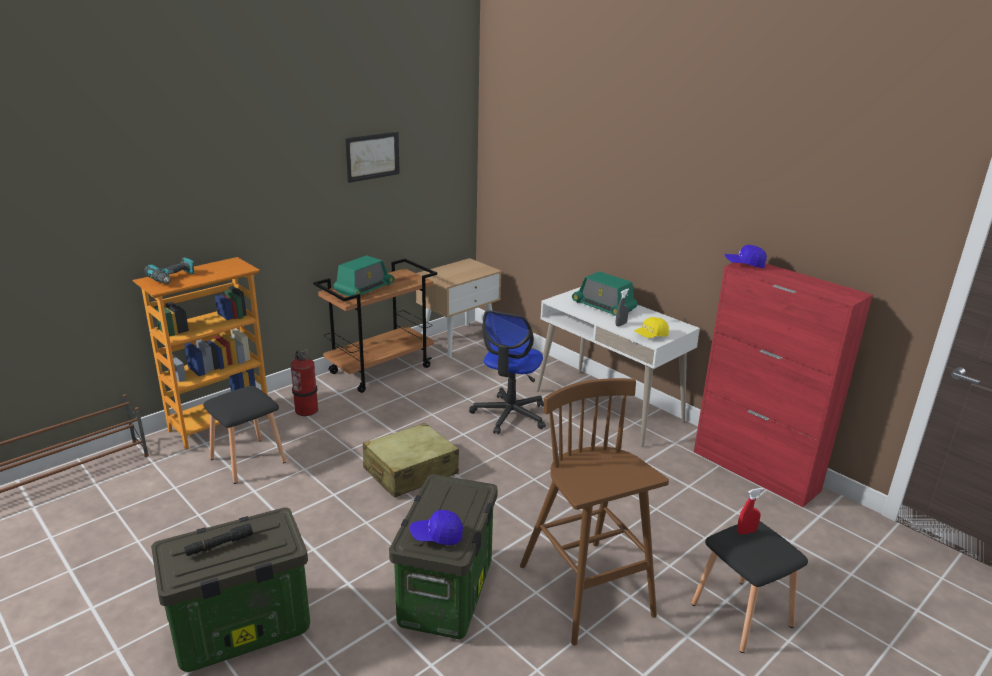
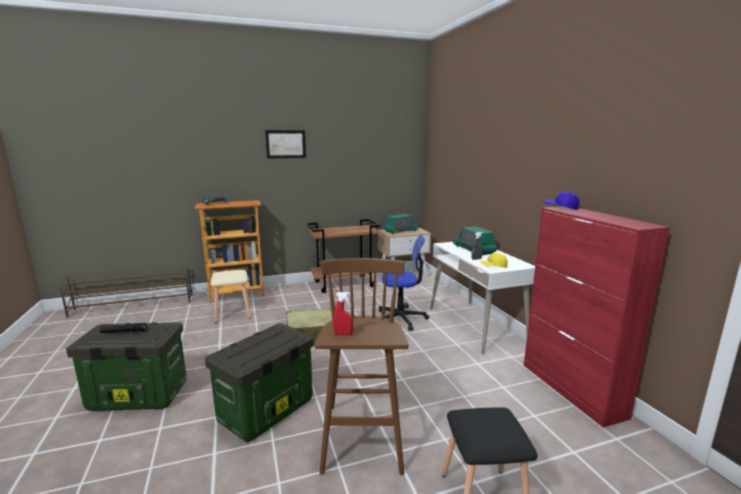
camera: 25 degrees right, 10 degrees down
(248, 460) = (233, 313): black stool -> beige stool
(307, 410) = (286, 296): fire extinguisher -> none
(364, 289) = (334, 230): radio -> radio (401, 231)
(372, 156) = (350, 153): picture -> picture (286, 144)
(437, 536) = (240, 355): blue cap -> none
(509, 415) = (401, 318): office chair -> office chair turned 135 degrees counterclockwise
(746, 532) = (486, 414): red spray bottle -> red spray bottle (343, 334)

